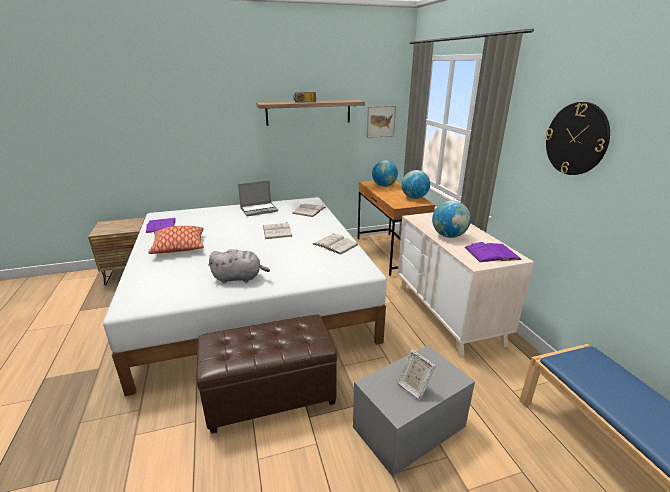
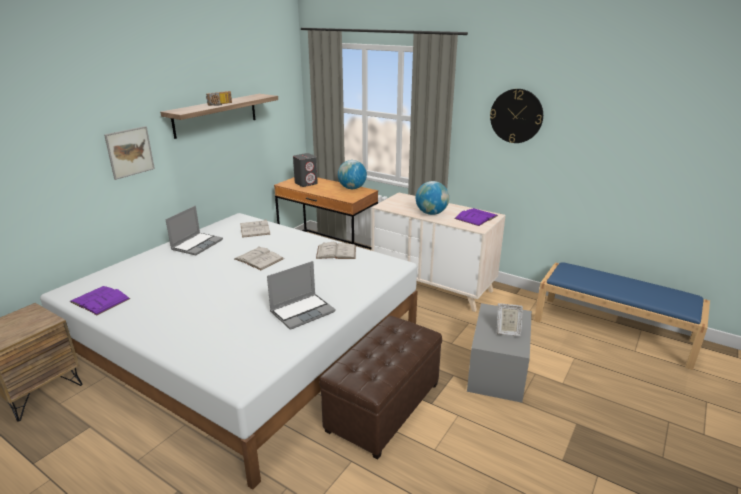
camera: 40 degrees left, 0 degrees up
(179, 247) = (178, 312): pillow -> none
(239, 278) = (303, 311): grey plush toy -> laptop
(380, 121) = (281, 114): picture -> picture (130, 152)
(384, 186) = (306, 183): globe -> grey speaker

